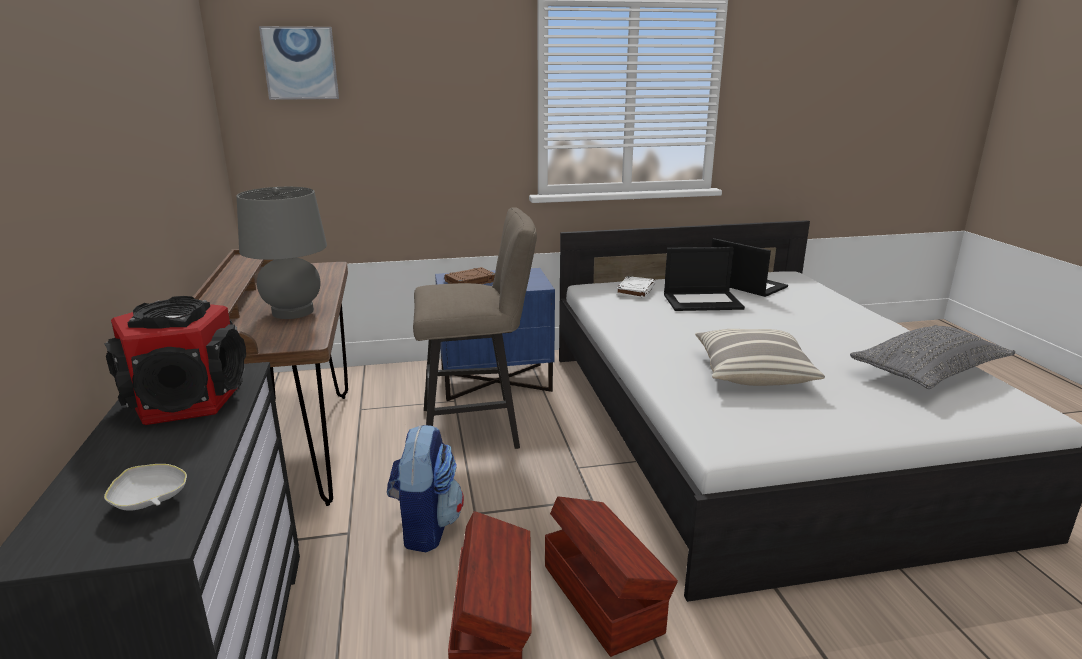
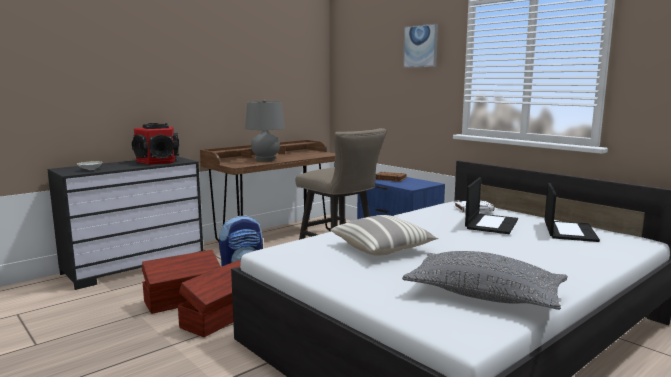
camera: 60 degrees right, 10 degrees down
(300, 63) = (357, 50): picture -> picture (420, 46)
(703, 301) = (491, 224): laptop -> laptop turned 120 degrees counterclockwise

